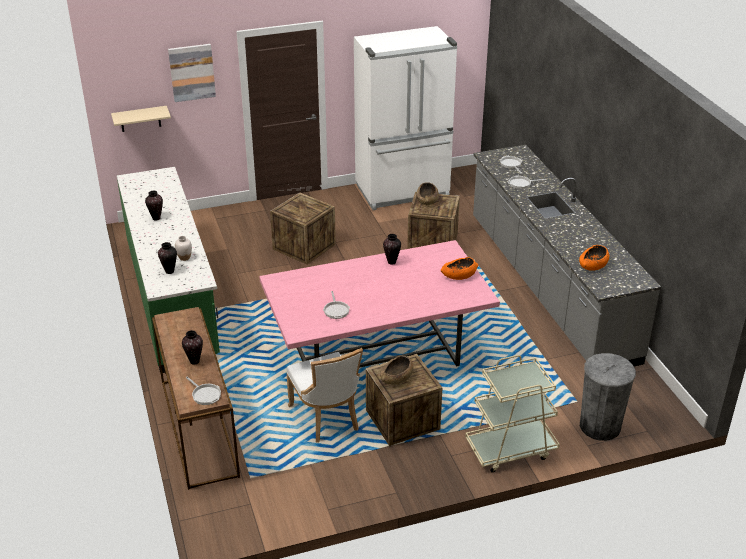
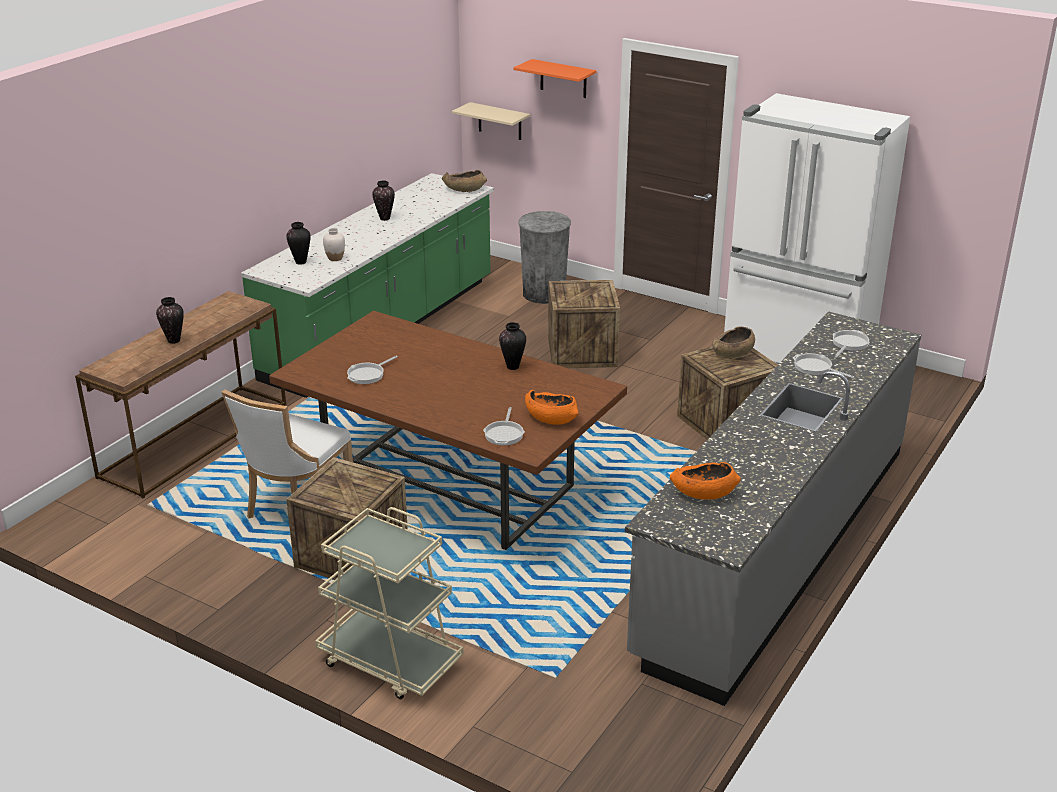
camera: 50 degrees right, 5 degrees down
(192, 72) = (563, 79): picture -> orange shelf
(205, 394) = (124, 368): frying pan -> frying pan (504, 434)
(377, 354) = (451, 485): pink dining table -> brown dining table
(396, 378) = (339, 483): brown bowl -> brown bowl (464, 189)
(600, 426) = (527, 721): grey trash can -> grey trash can (544, 294)

